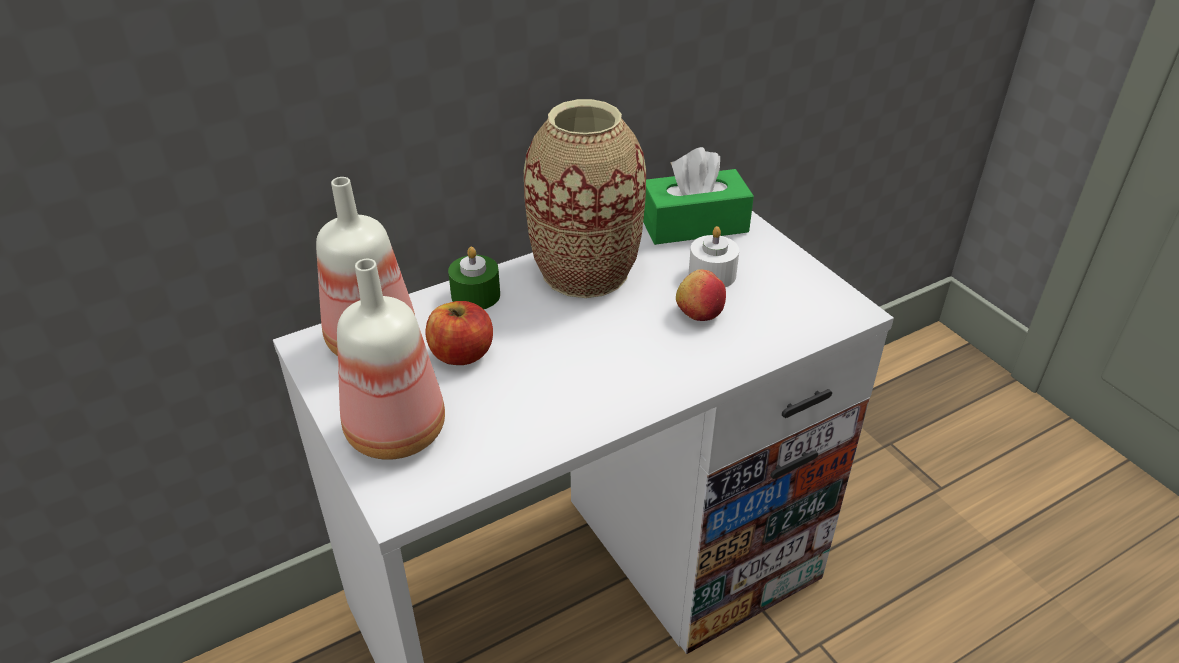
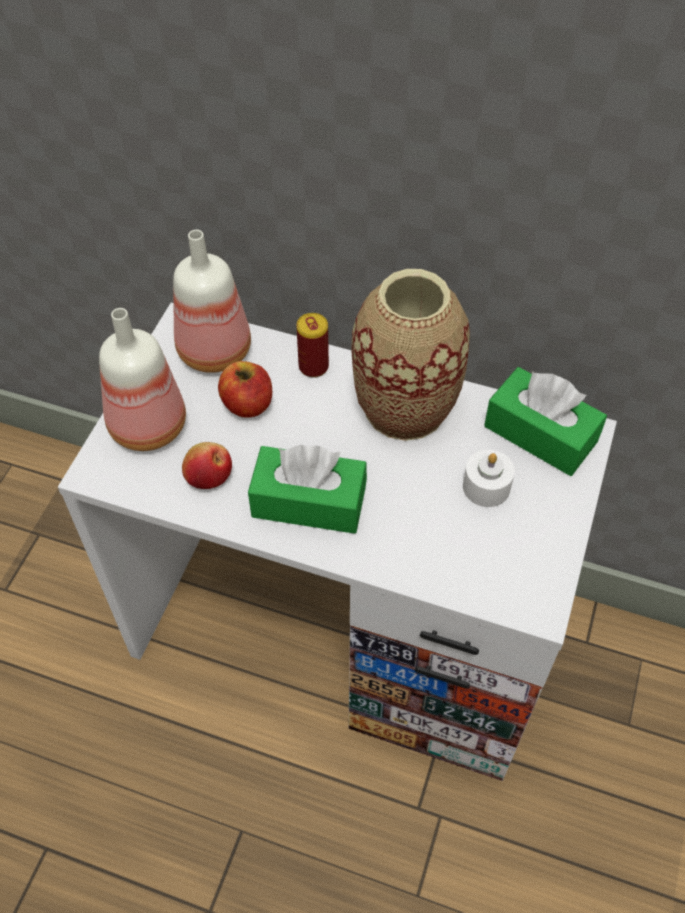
camera: 50 degrees right, 15 degrees up
(475, 295) = (313, 366): green candle -> can
(614, 374) = (309, 502): none -> green tissue box
(699, 312) = (429, 508): apple -> apple (209, 476)

